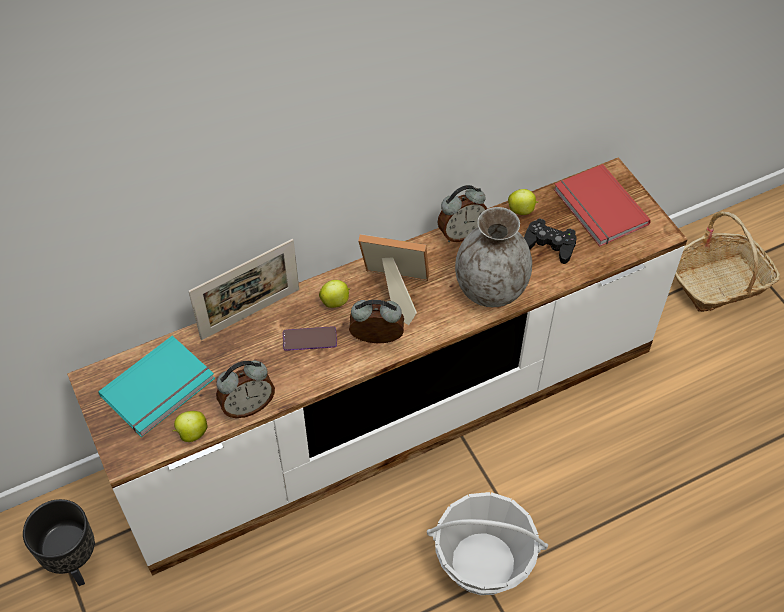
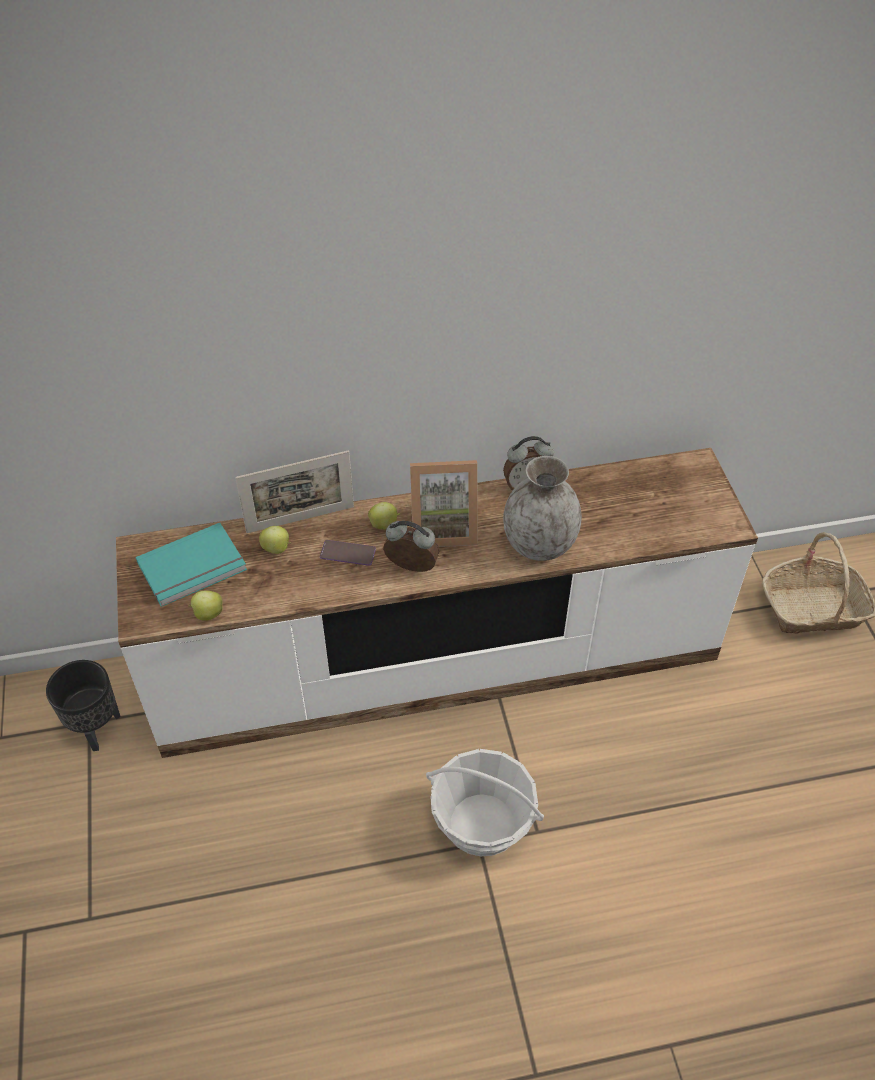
camera: 15 degrees right, 5 degrees down
(248, 406) = (268, 601): alarm clock -> none
(393, 292) = (443, 527): picture frame -> picture frame turned 150 degrees clockwise
(521, 210) = (595, 478): apple -> apple (277, 549)
(549, 245) = (612, 515): black game controller -> none
(598, 208) = (674, 491): red book -> none

